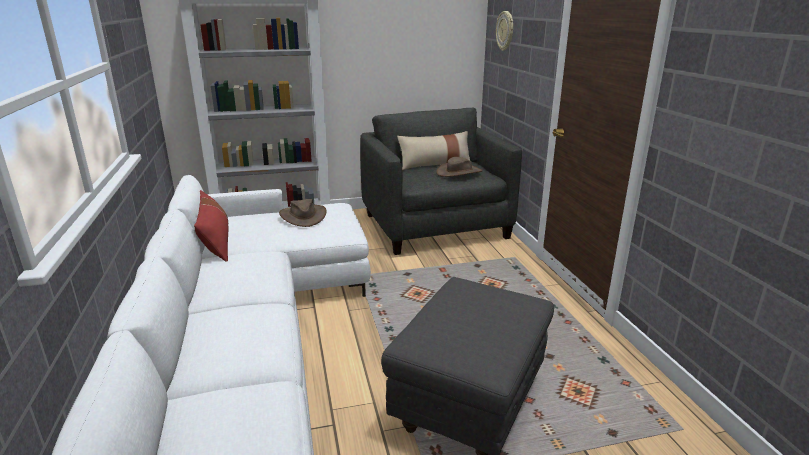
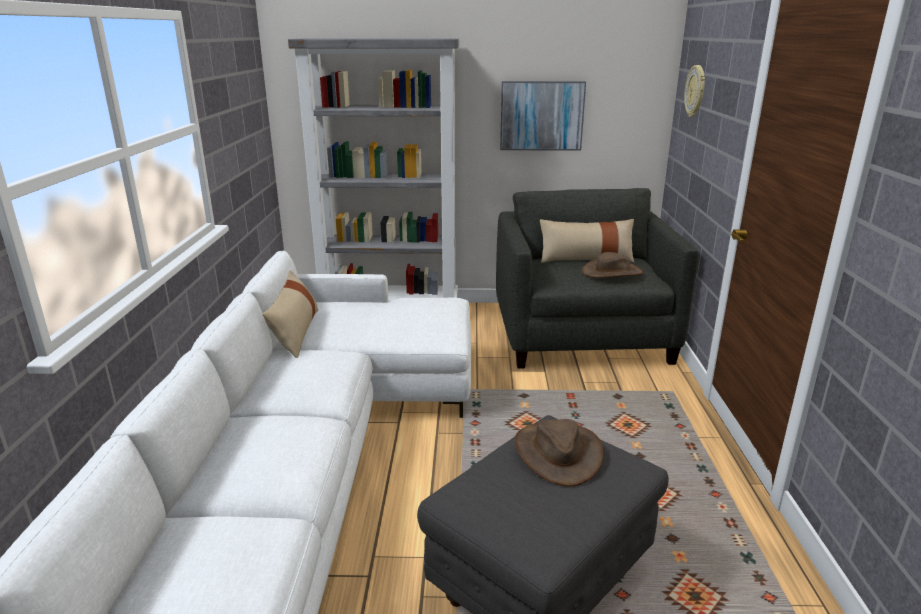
camera: 15 degrees right, 0 degrees up
(216, 242) = (295, 333): red pillow -> beige pillow
(303, 216) = (402, 311): brown hat -> brown hat (557, 453)
(387, 54) = (541, 116): none -> picture

